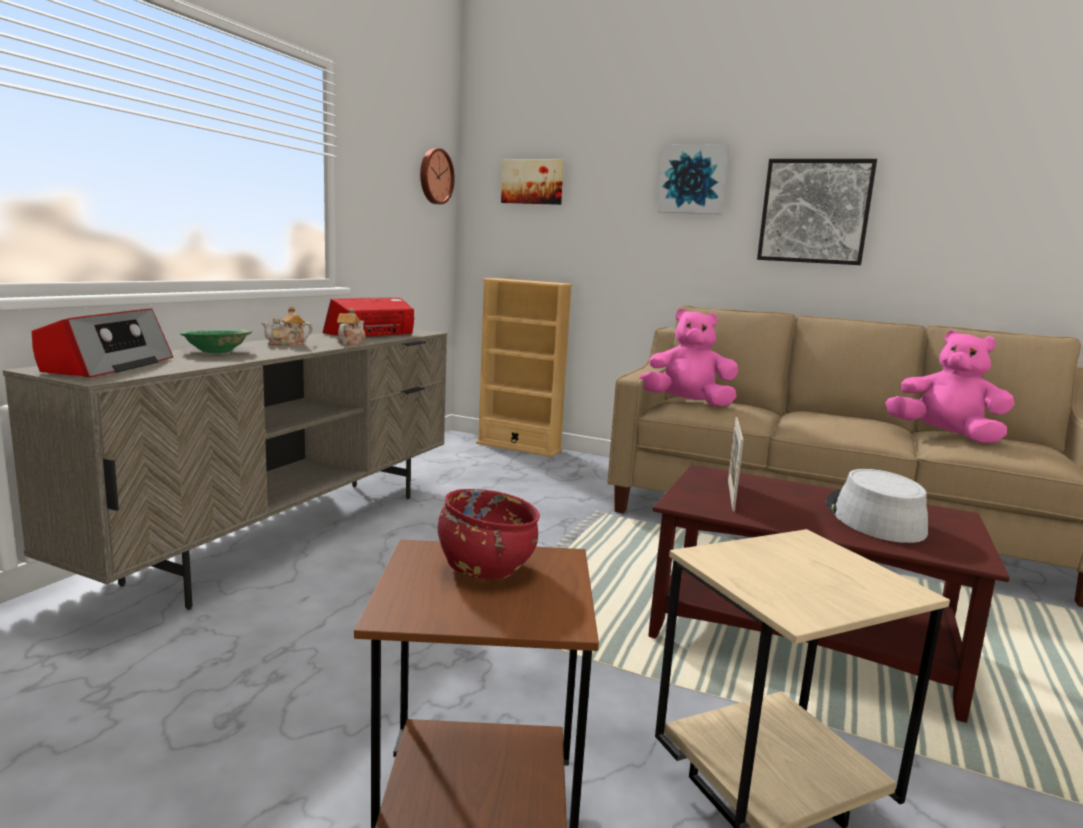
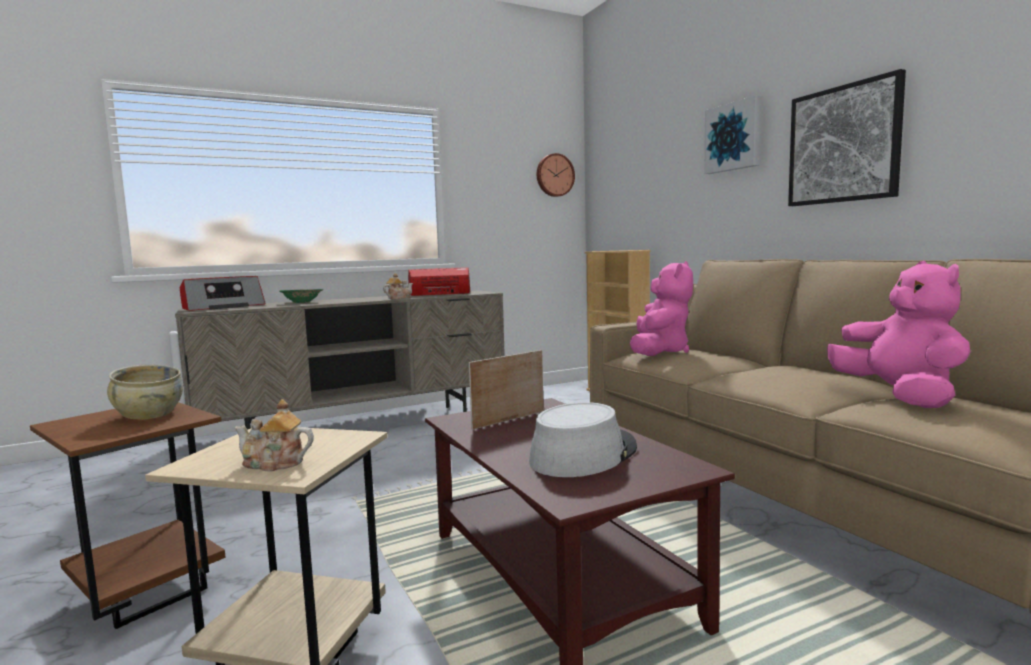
camera: 40 degrees right, 5 degrees down
(287, 344) = (357, 299): teapot -> teapot (274, 463)
(486, 568) = (148, 415): red bowl -> beige bowl
(533, 182) = (625, 166): picture -> none
(687, 403) = (659, 352): pink plush toy -> pink plush toy turned 60 degrees clockwise

